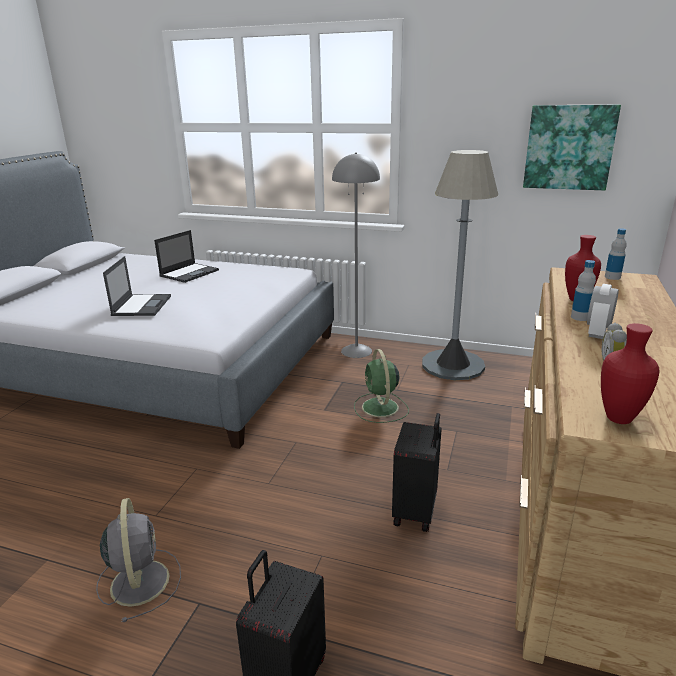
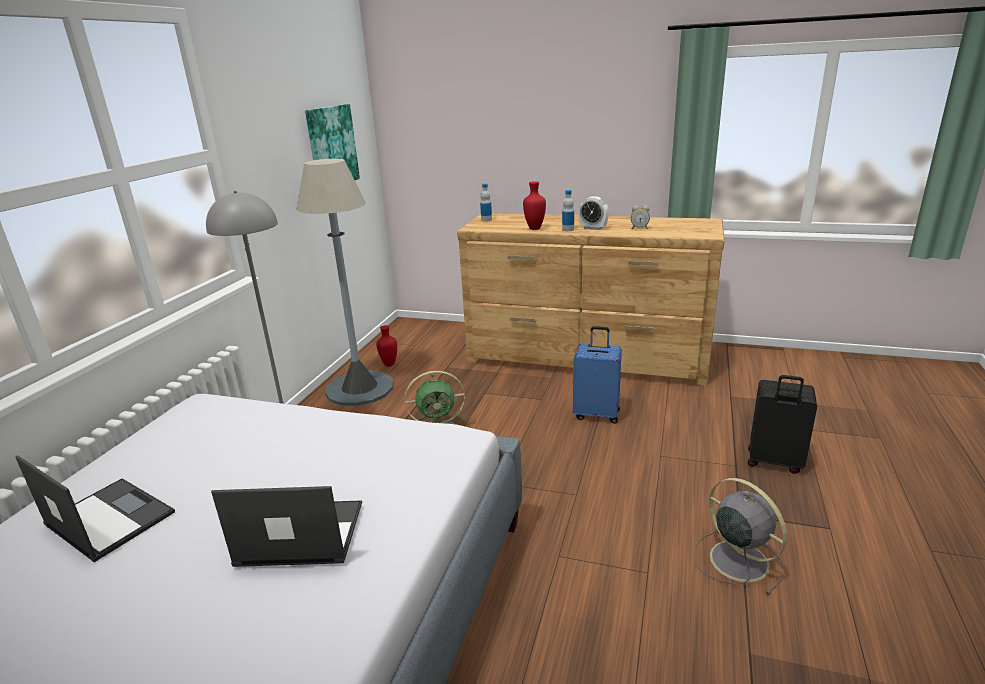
camera: 90 degrees left, 0 degrees up
(140, 580) = (736, 559): grey fan -> grey fan turned 75 degrees clockwise
(416, 512) = (597, 414): black suitcase -> blue suitcase
(620, 419) = (700, 231): red vase -> red vase (390, 364)

